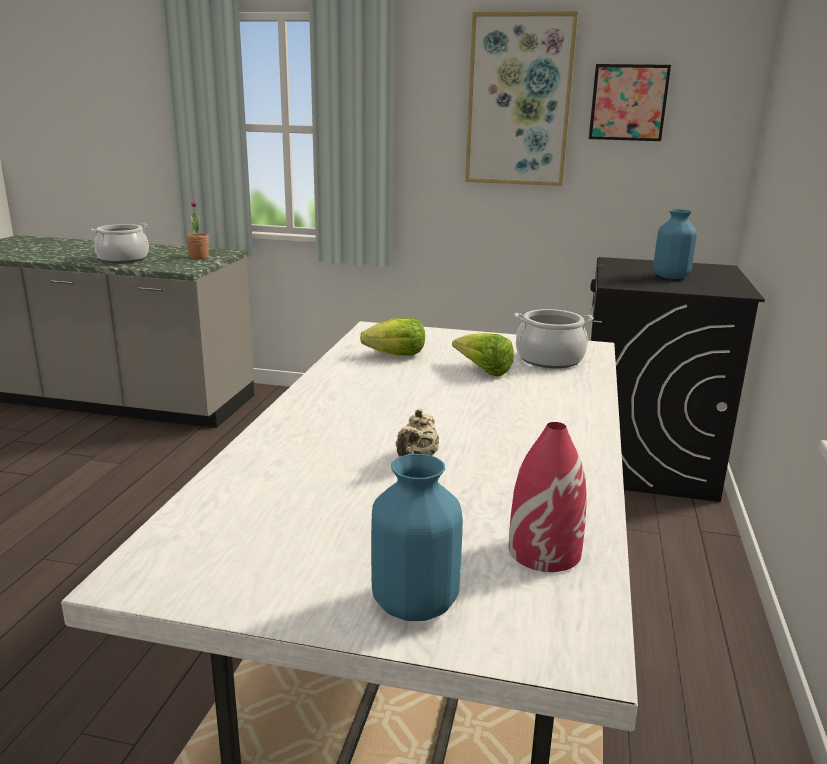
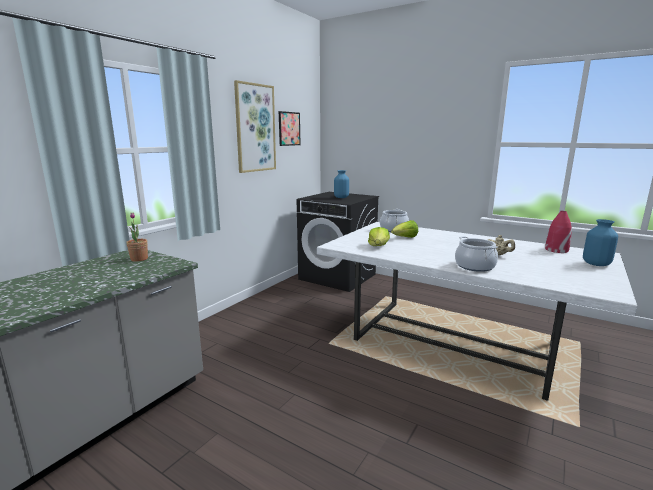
camera: 70 degrees left, 5 degrees down
(123, 259) = (98, 281): cooking pot -> cooking pot (475, 266)

